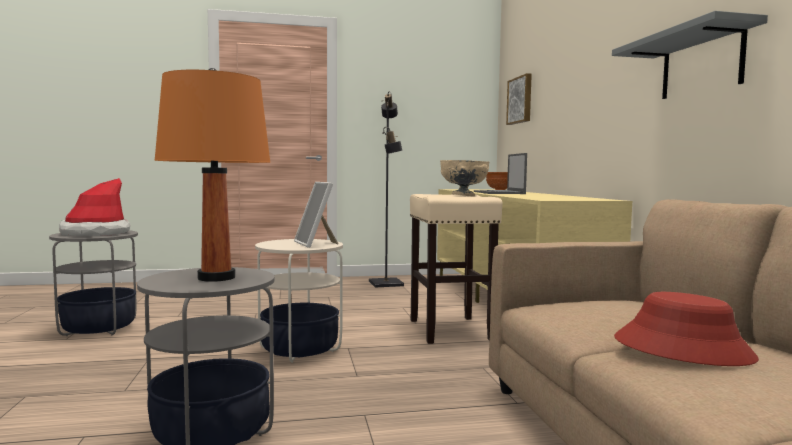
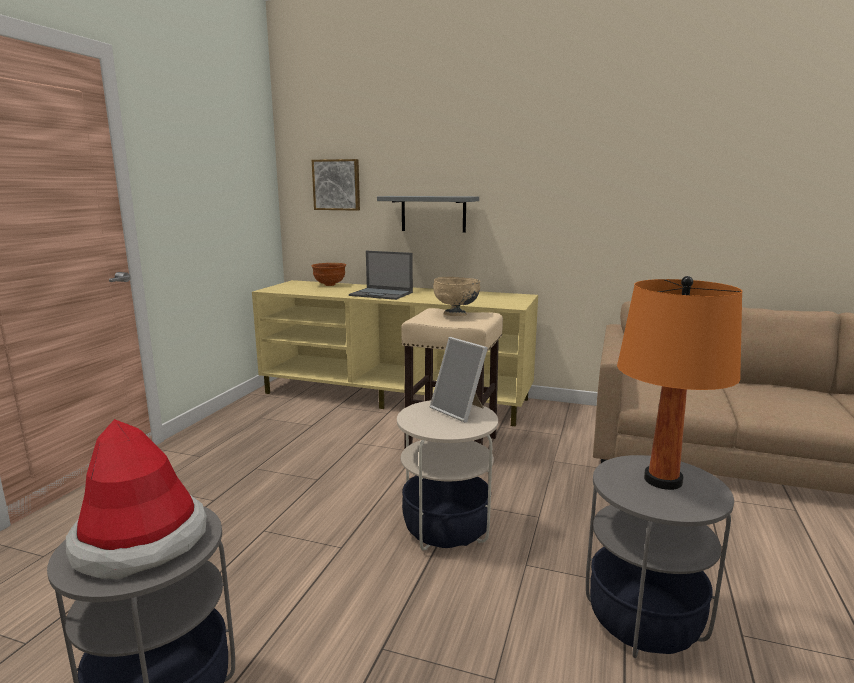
camera: 60 degrees left, 10 degrees up
(316, 244) = (460, 411): picture frame -> picture frame turned 45 degrees clockwise
(386, 283) = (249, 424): black floor lamp -> none
(682, 349) = (756, 399): red hat -> none
(701, 64) = (608, 199): grey shelf -> grey shelf (433, 214)

